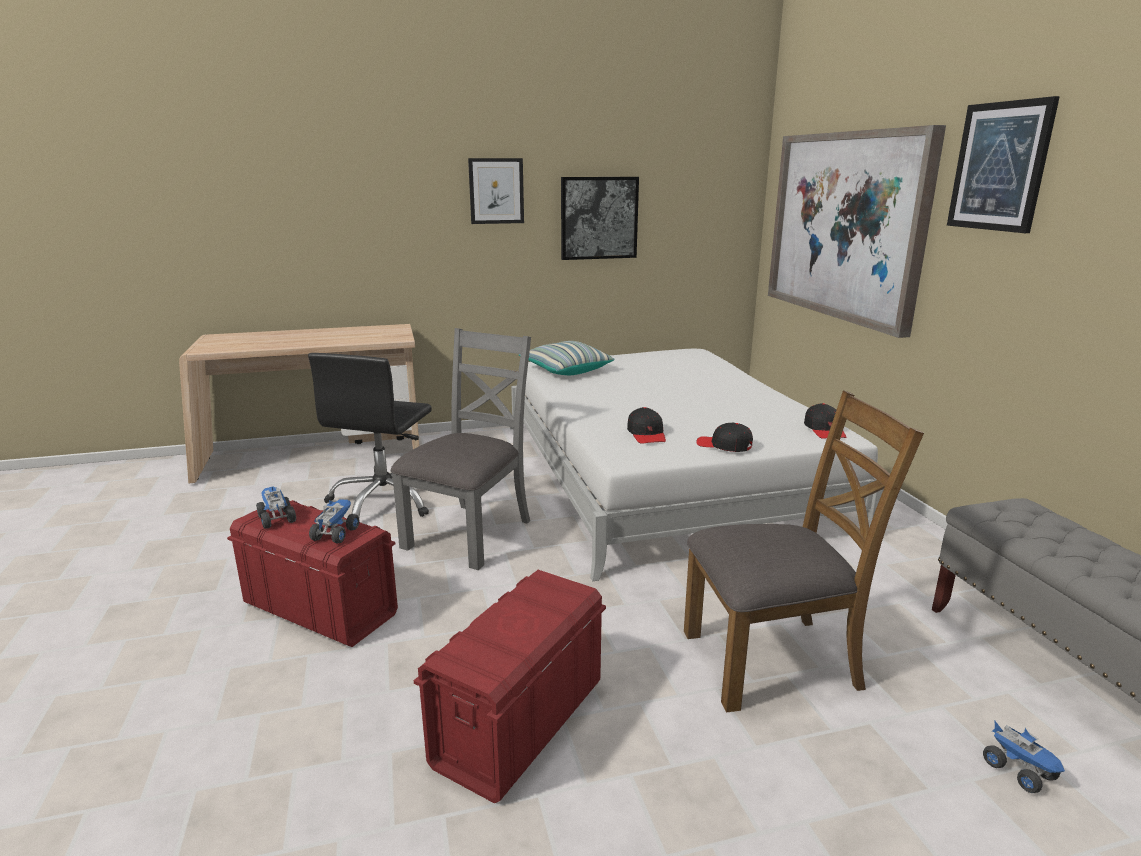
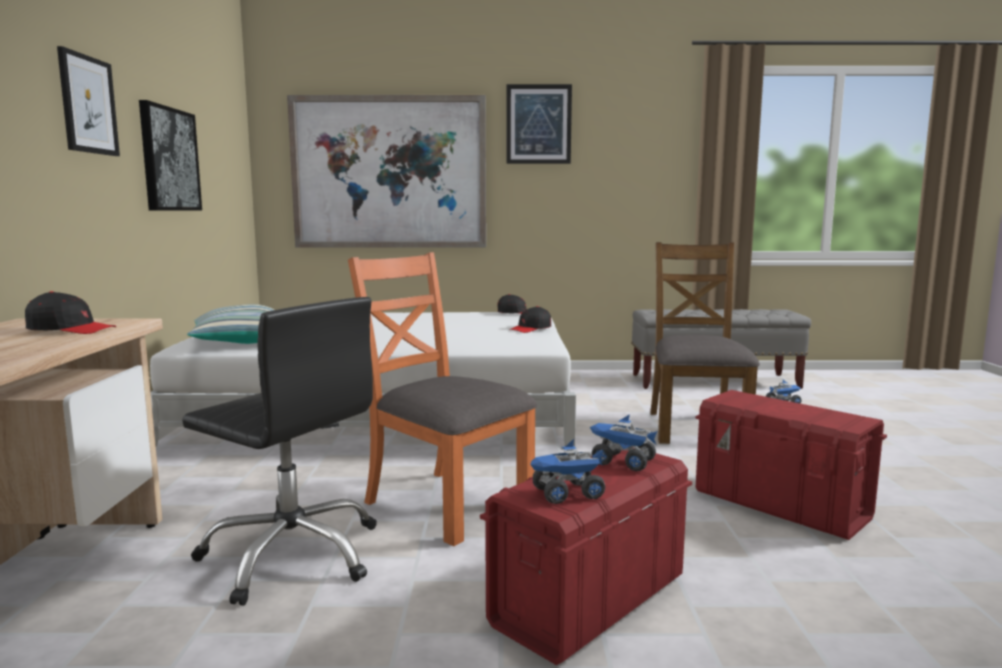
camera: 75 degrees left, 10 degrees down
(470, 533) = (445, 503): grey chair -> orange chair
(647, 434) = (488, 338): black cap -> black cap (71, 329)

